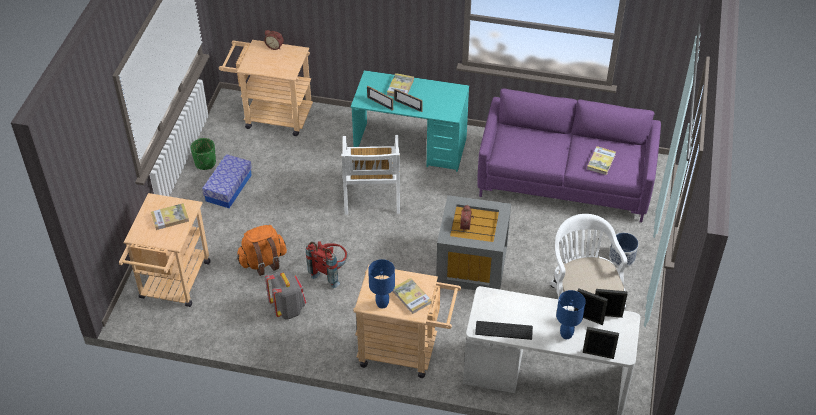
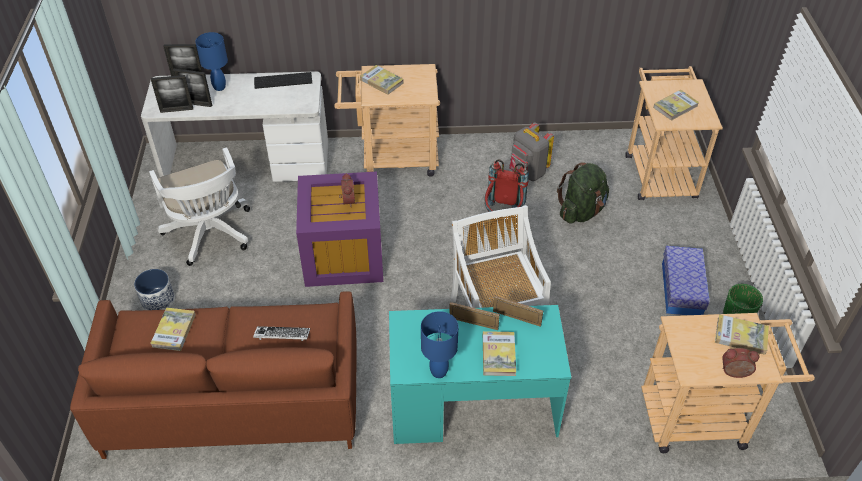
camera: 165 degrees right, 0 degrees up
(257, 61) = (741, 336): none -> book
(263, 262) = (581, 211): orange backpack -> green backpack
(382, 304) = (409, 72): blue table lamp -> blue table lamp (439, 372)
(473, 265) = (342, 254): grey storage box -> purple storage box
(529, 145) = (282, 335): none -> keyboard
(565, 180) = (234, 400): purple sofa -> brown sofa

